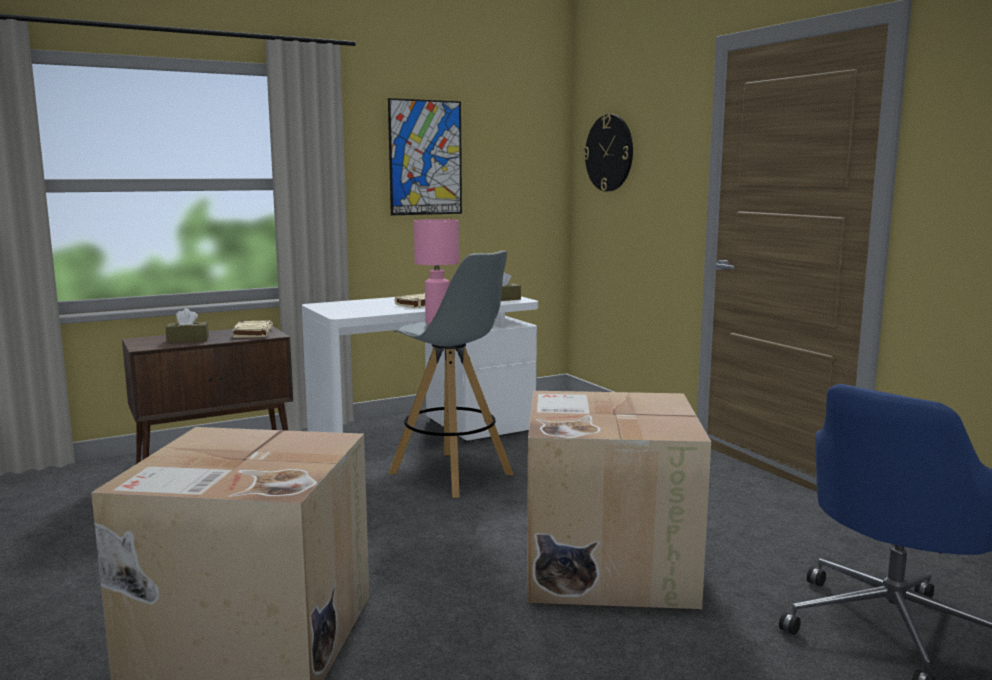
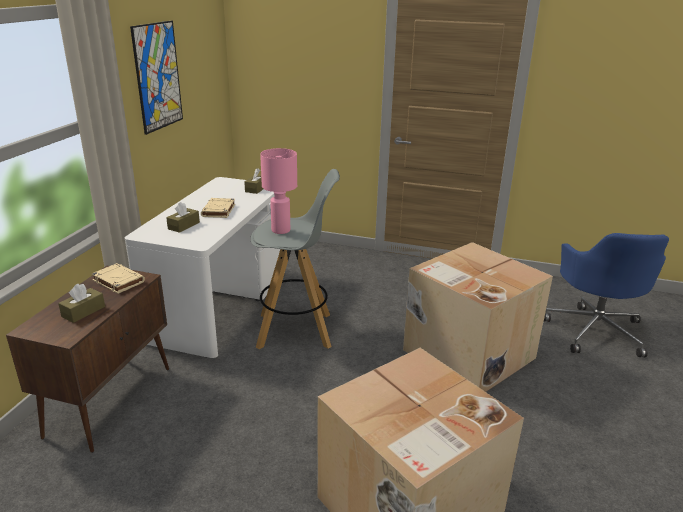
camera: 45 degrees left, 15 degrees up
(364, 306) = (184, 226): none -> brown tissue box
(609, 153) = (277, 56): wall clock -> none

